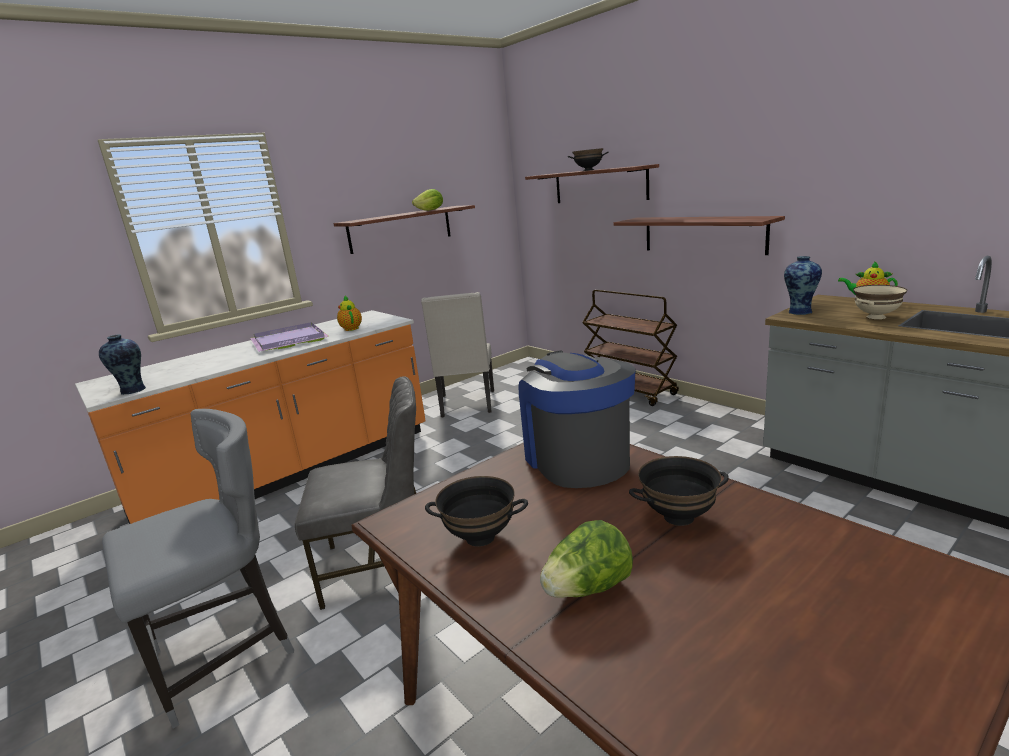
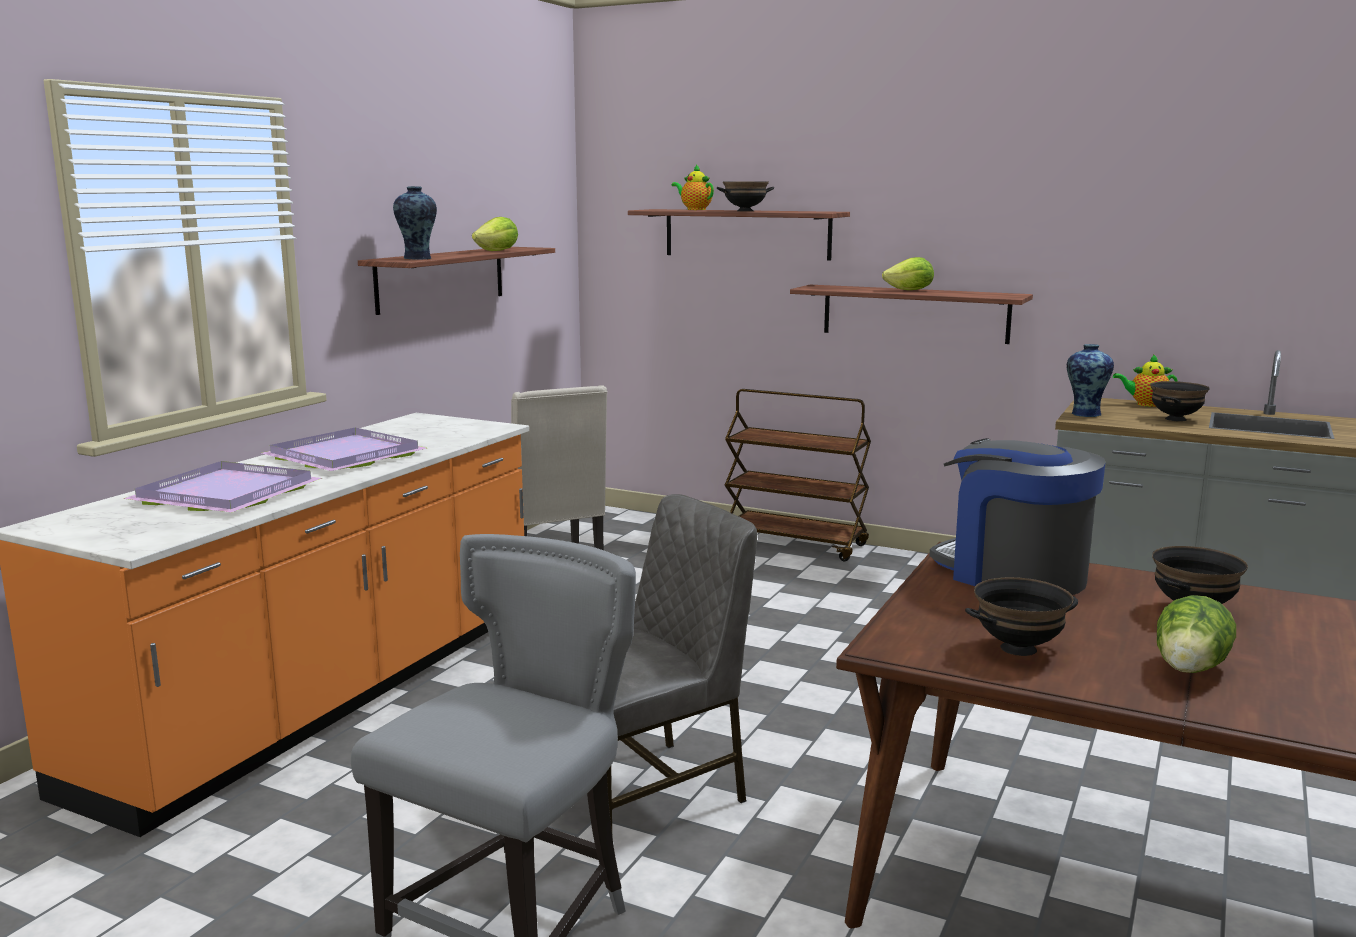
camera: 25 degrees left, 5 degrees down
(132, 390) = (175, 533): vase -> vase (417, 258)
(195, 365) = (222, 494): none -> purple tray
(351, 328) = (435, 438): teapot -> teapot (694, 209)
(693, 218) = (910, 290): none -> lettuce
(876, 317) = (1175, 419): beige bowl -> black bowl

